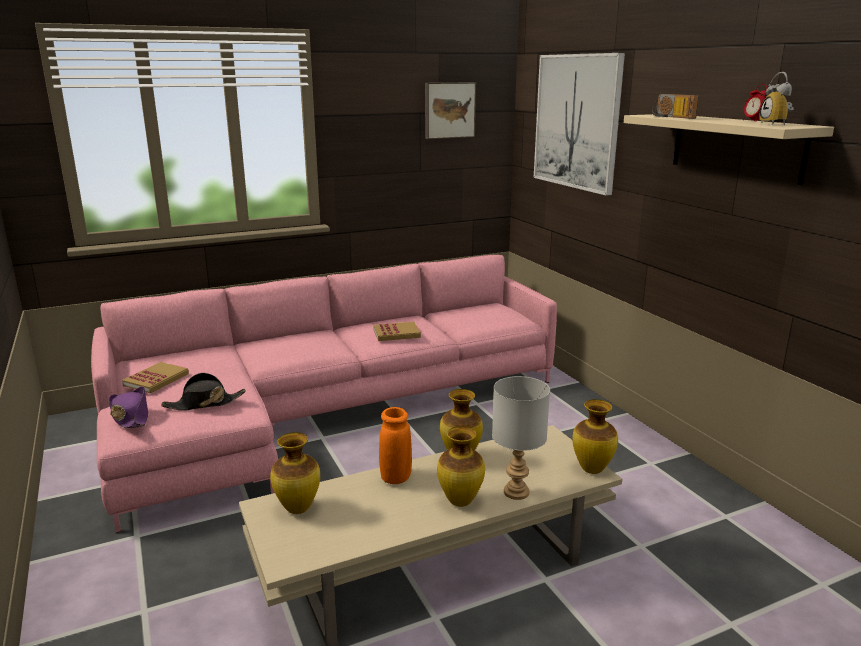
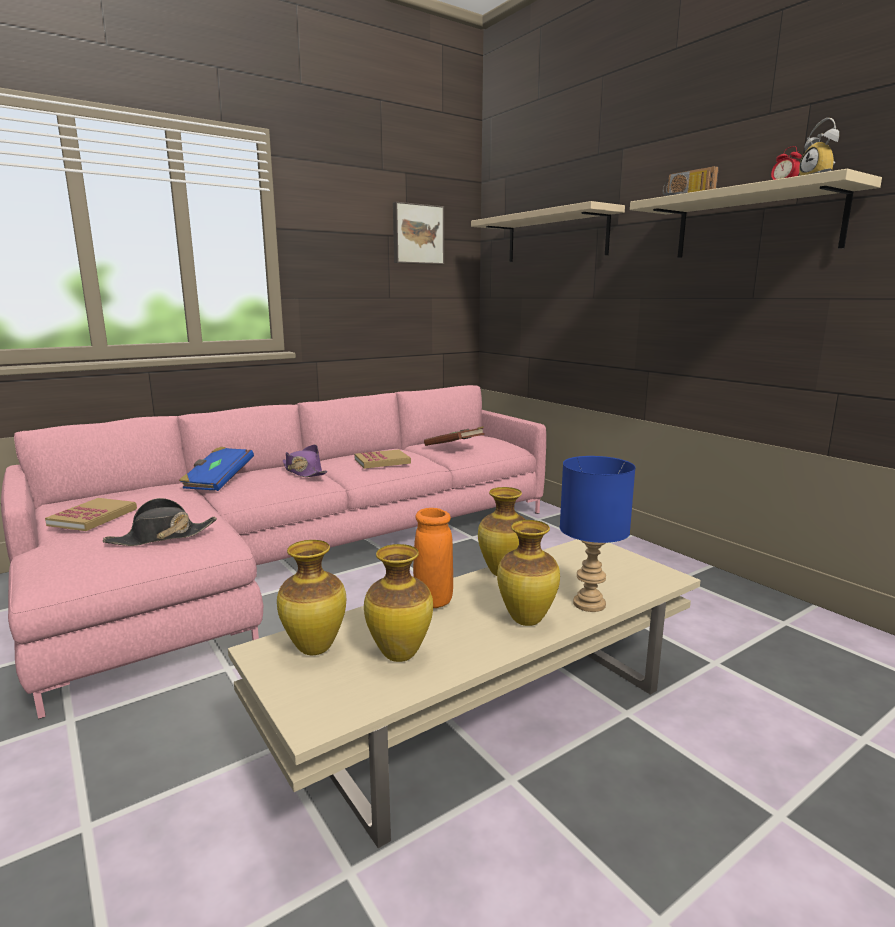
camera: 10 degrees left, 5 degrees down
(130, 416) = (59, 557): purple hat -> purple hat (303, 471)
(255, 347) = (218, 482): none -> blue book
(467, 320) = (454, 448): none -> brown book
(515, 492) = (587, 604): grey table lamp -> blue table lamp
(576, 121) = (556, 237): picture -> beige shelf
(591, 469) = (660, 573): vase -> vase (399, 654)

